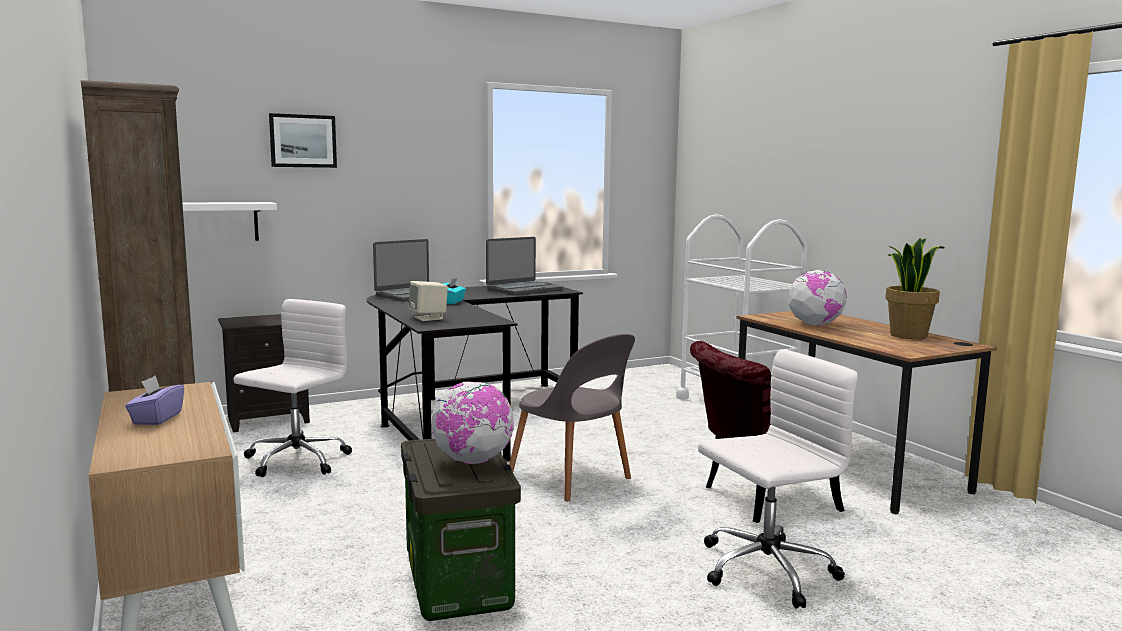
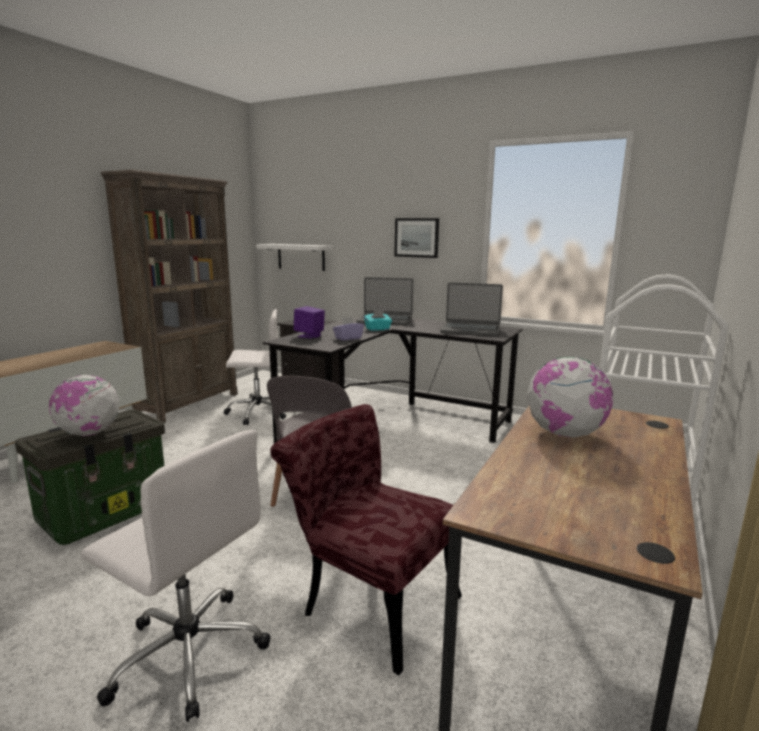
camera: 55 degrees right, 5 degrees up
(156, 419) = (54, 356): purple tissue box -> purple tissue box (348, 338)
(303, 141) = (351, 202): picture -> picture (416, 237)
(428, 318) = (309, 336): beige speaker -> purple speaker
(908, 335) = (623, 497): potted plant -> none

